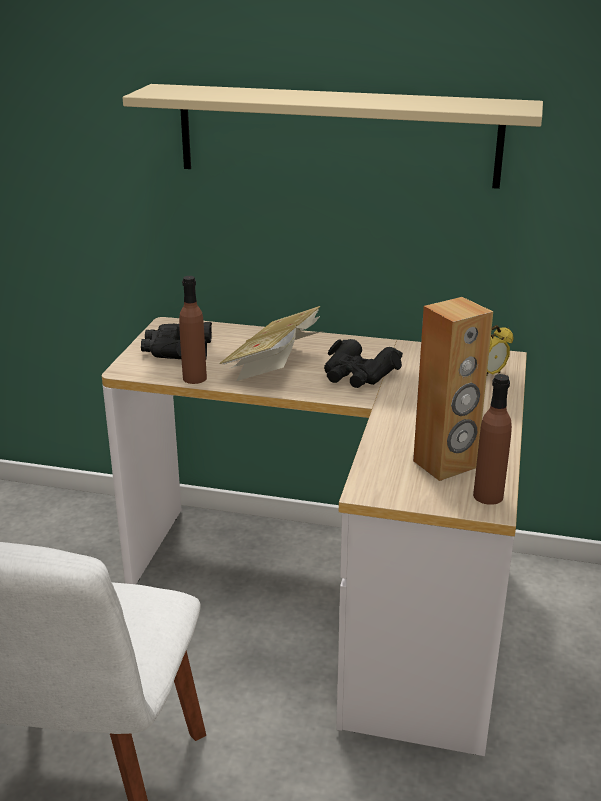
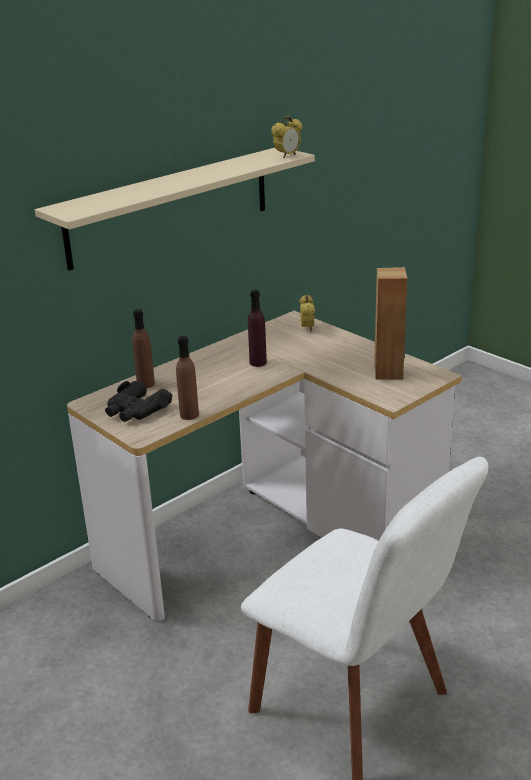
camera: 55 degrees left, 0 degrees up
(275, 366) = (210, 384): book -> none
(358, 374) = (258, 362): black binoculars -> purple bottle
(488, 496) = (430, 372): brown bottle -> brown bottle (145, 384)
(506, 109) = (287, 156): none -> alarm clock

